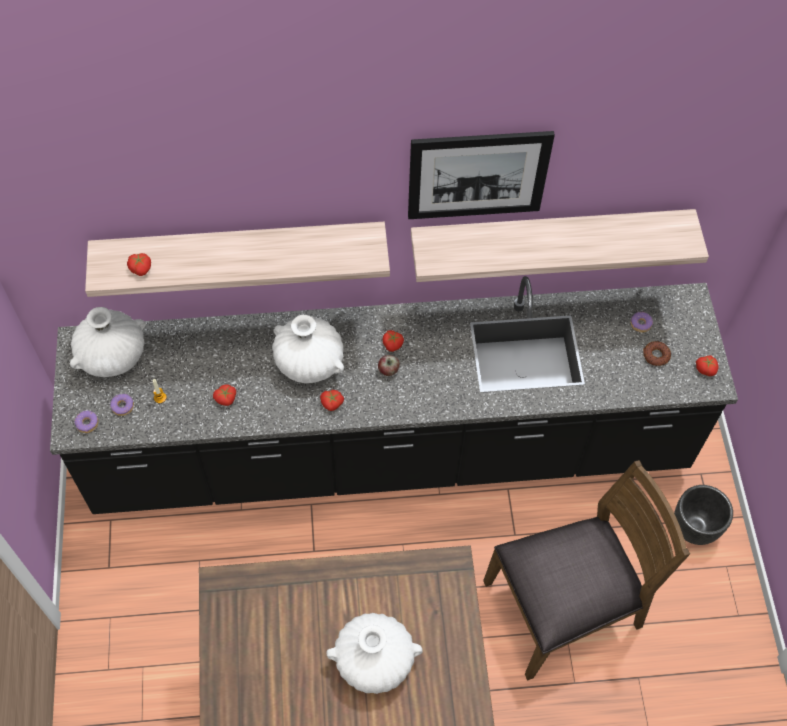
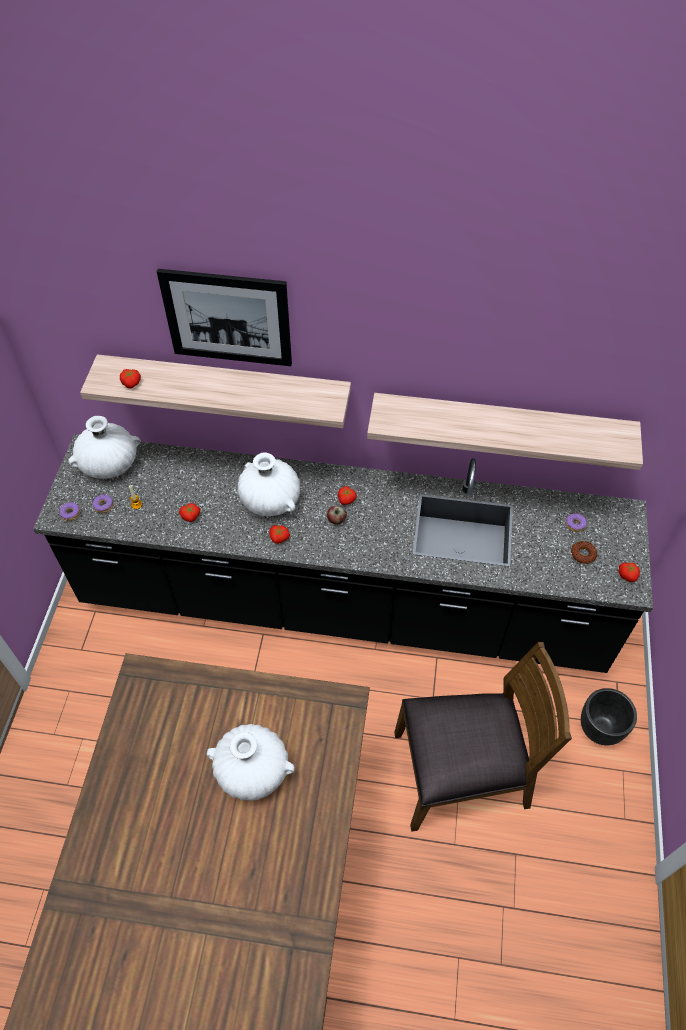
camera: 15 degrees right, 5 degrees down
(477, 175) = (435, 348): picture -> picture (227, 318)

